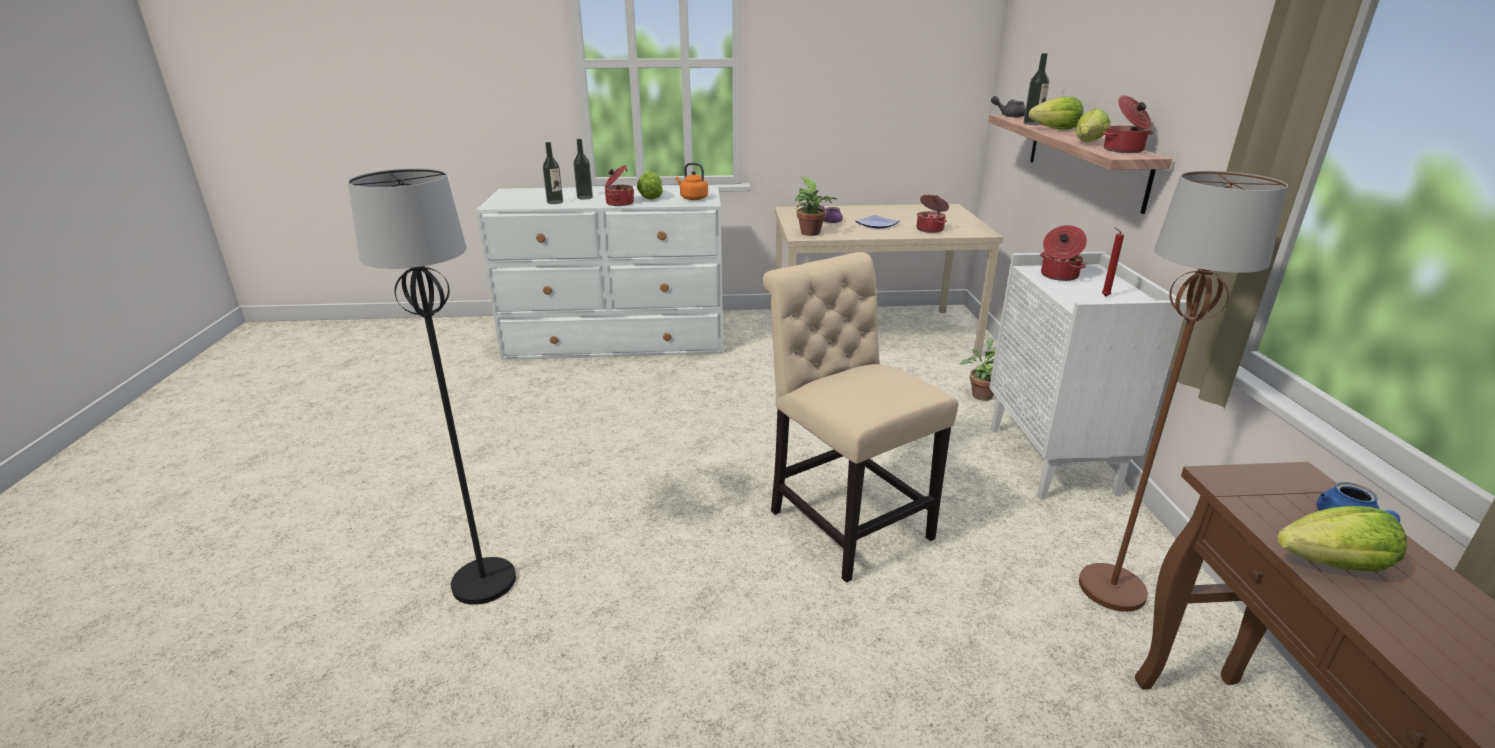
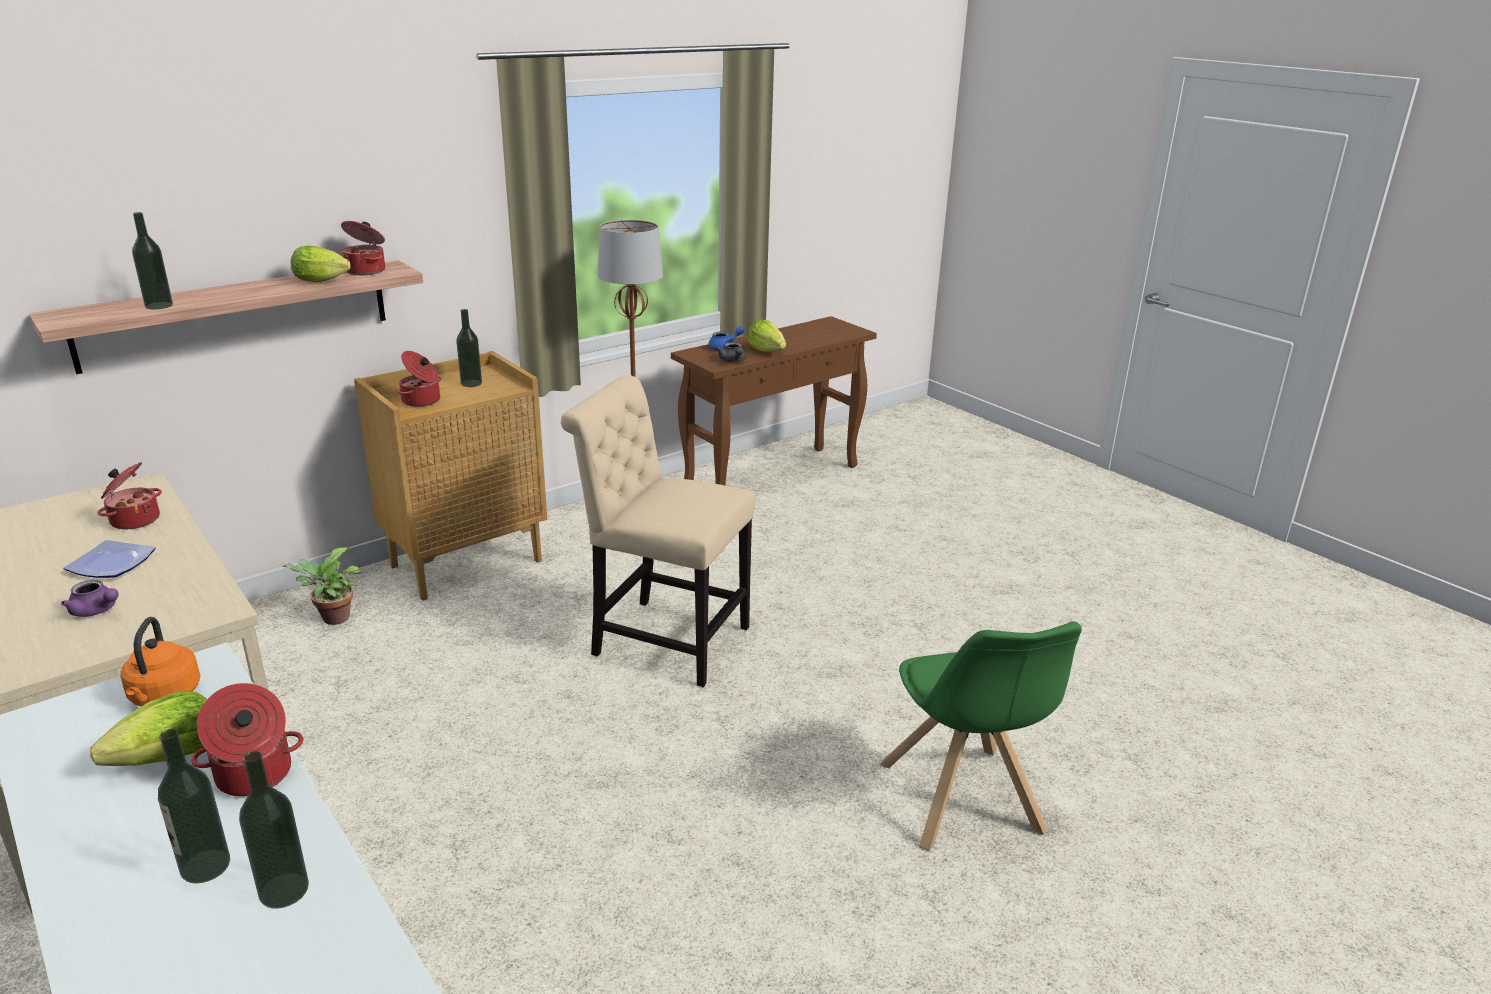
camera: 125 degrees left, 0 degrees up
(484, 582) = (963, 803): black floor lamp -> green chair
(811, 234) = (202, 603): potted plant -> none
(844, 520) = (663, 639): beige chair -> beige chair turned 90 degrees clockwise
(1009, 116) = (66, 320): grey teapot -> grey teapot (733, 361)
(1051, 460) = (468, 563): white cabinet -> brown cabinet
(1056, 129) = (217, 295): lettuce -> none
(1104, 296) = (471, 383): red candle -> bottle

